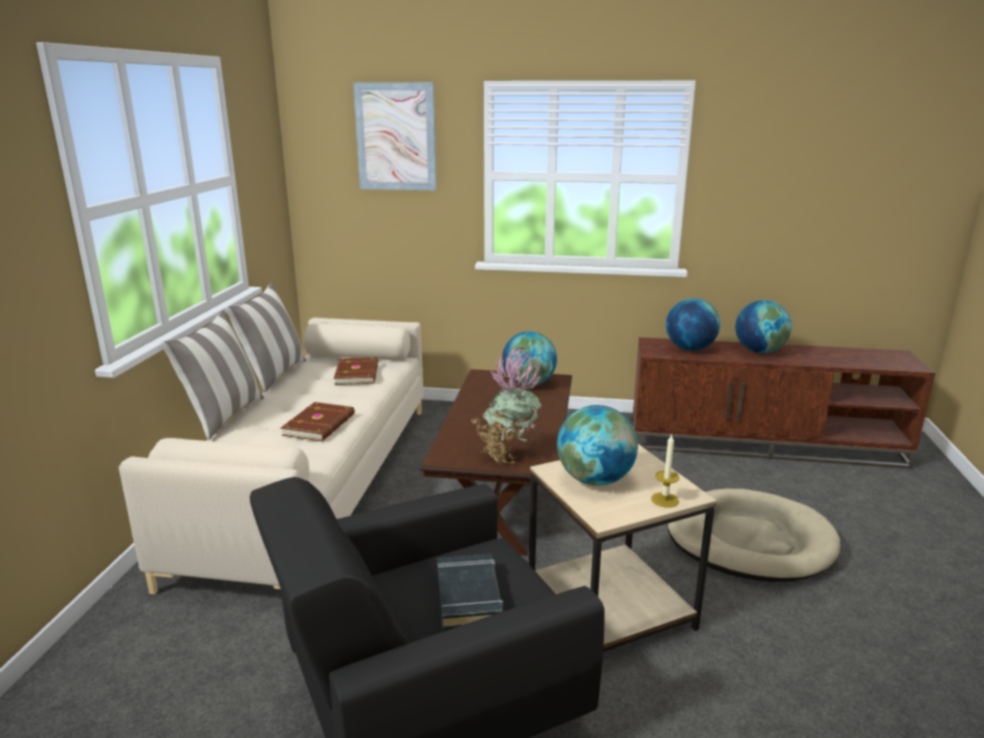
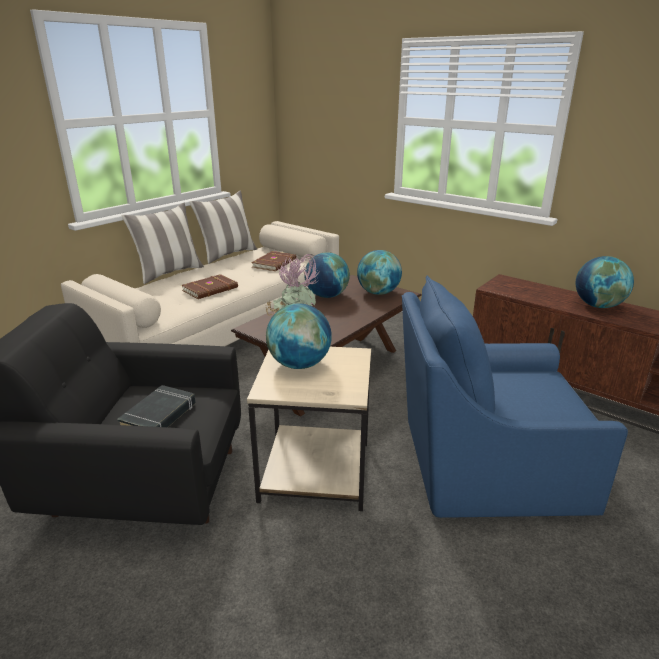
camera: 30 degrees right, 5 degrees up
(396, 137) = (340, 86): picture -> none
(664, 500) = (327, 393): candle -> none
(689, 349) = (531, 291): globe -> globe (327, 296)
(749, 541) = (483, 465): beige dog bed -> blue armchair

